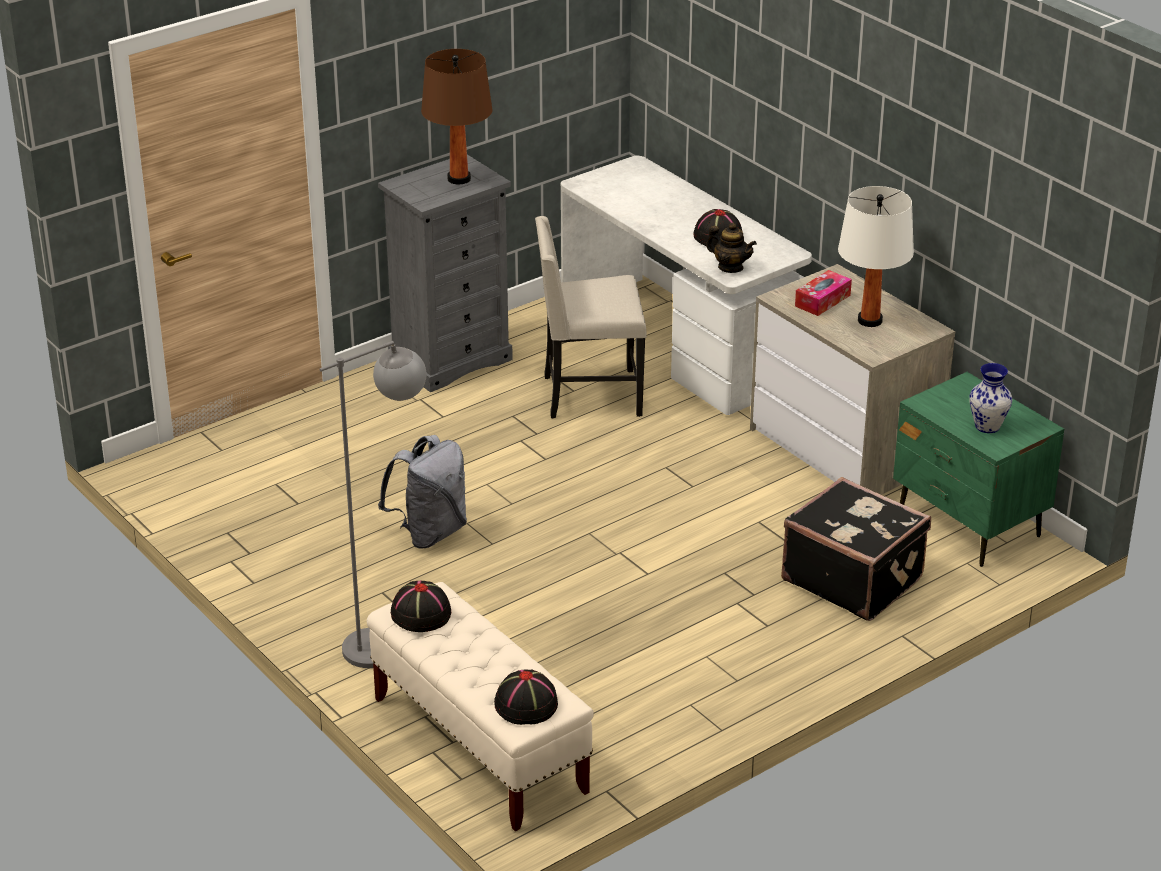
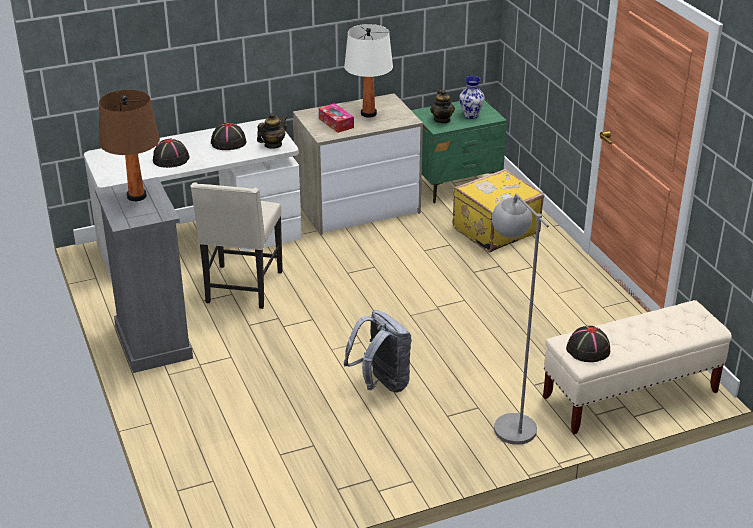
camera: 75 degrees left, 0 degrees up
(526, 705) = (693, 320): black hat -> black hat (171, 159)
(853, 578) = (494, 230): black suitcase -> yellow suitcase
(953, 403) = (442, 120): none -> teapot

